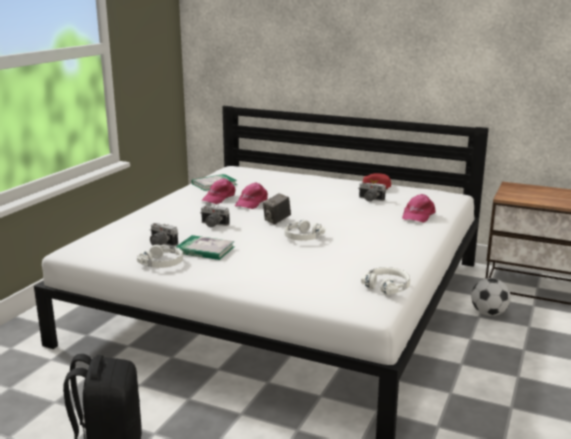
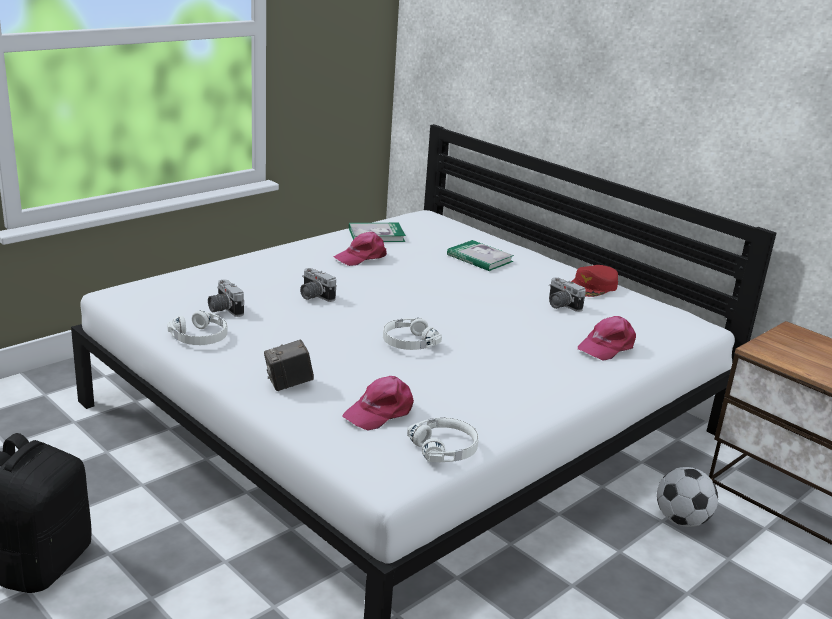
camera: 20 degrees right, 5 degrees up
(205, 250) = (267, 331): book -> book (479, 258)
(251, 202) = (395, 273): pink cap -> pink cap (380, 411)
(277, 220) = (400, 309): camera -> camera (288, 384)

